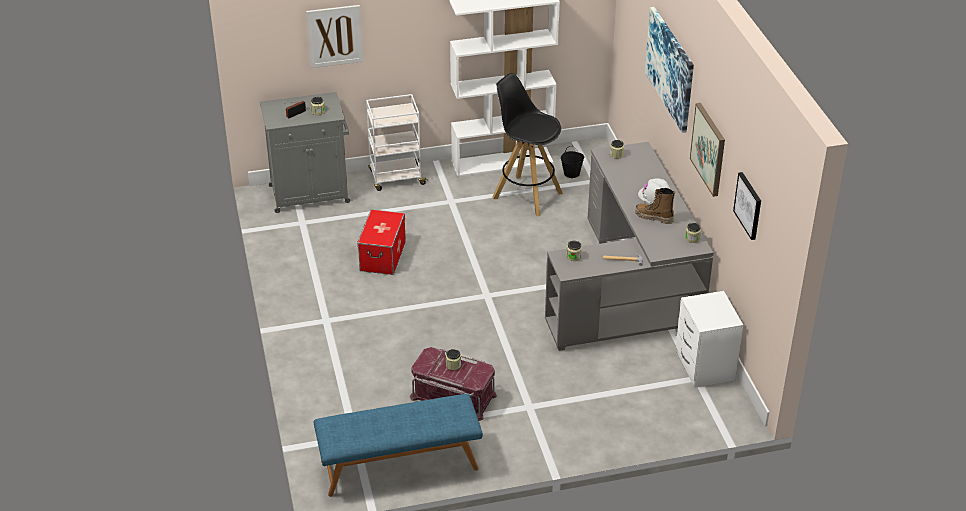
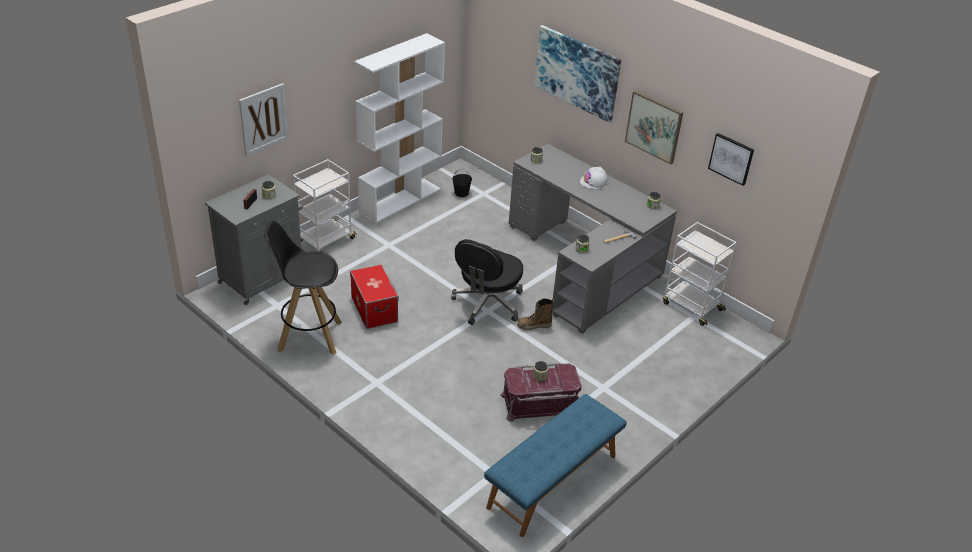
camera: 35 degrees left, 0 degrees up
(492, 289) = (487, 304): none -> black office chair
(526, 195) = (443, 220): black stool -> black stool (309, 336)
(654, 217) = (611, 199): boot -> boot (534, 326)
(704, 367) = (691, 306): white nightstand -> white cart

